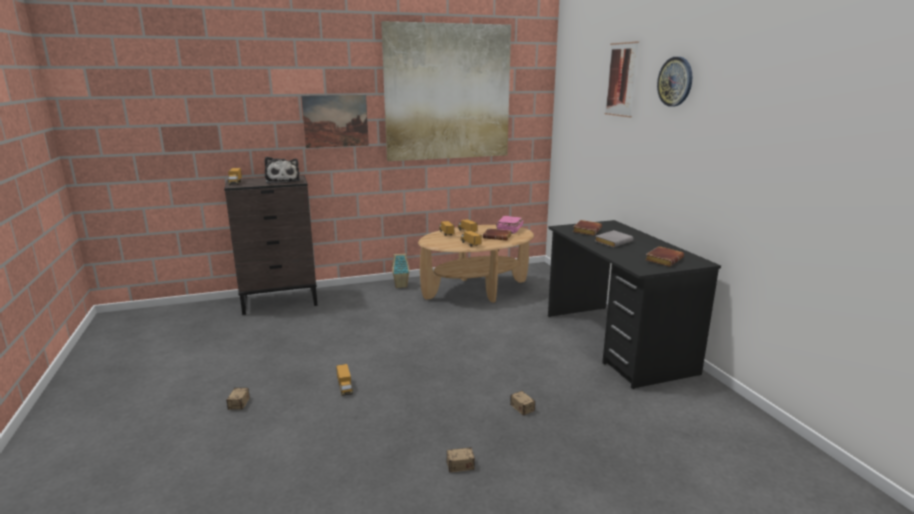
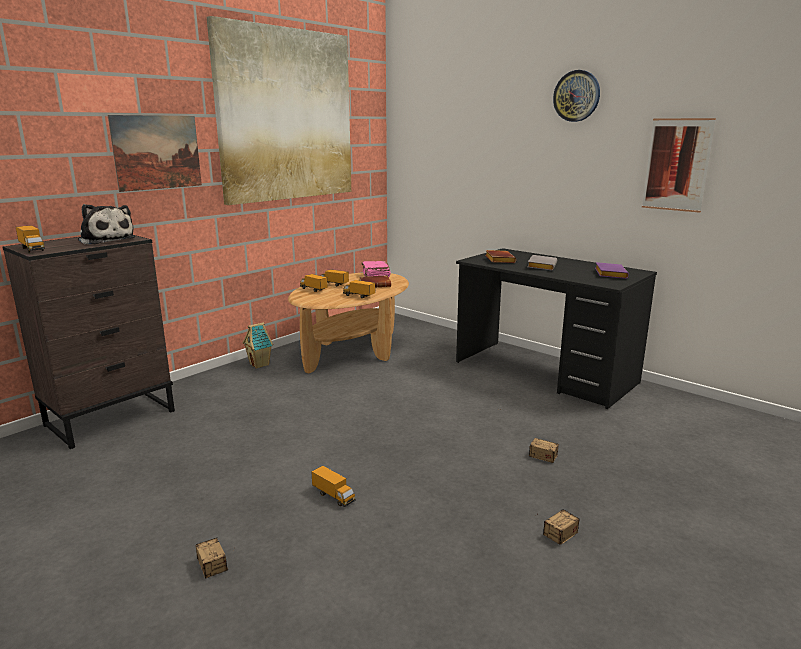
camera: 30 degrees left, 0 degrees up
(621, 79) = (496, 98): picture -> picture (677, 165)
(663, 259) = (609, 274): brown book -> purple book

